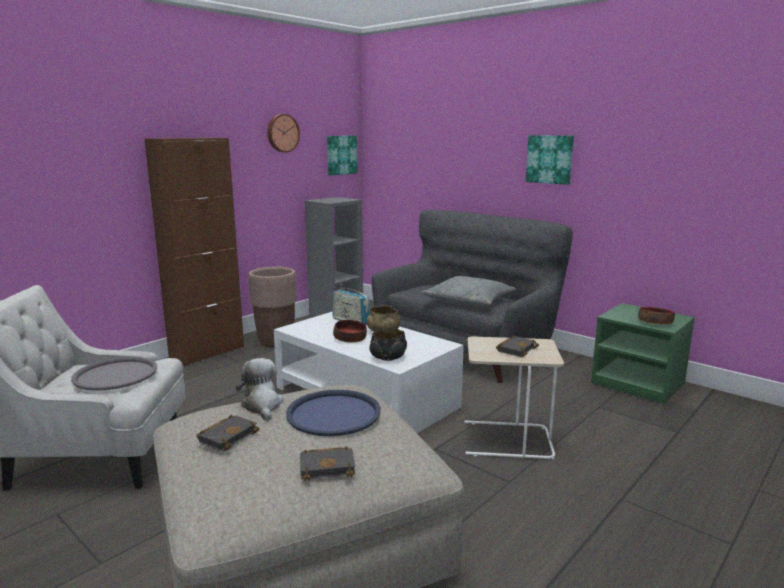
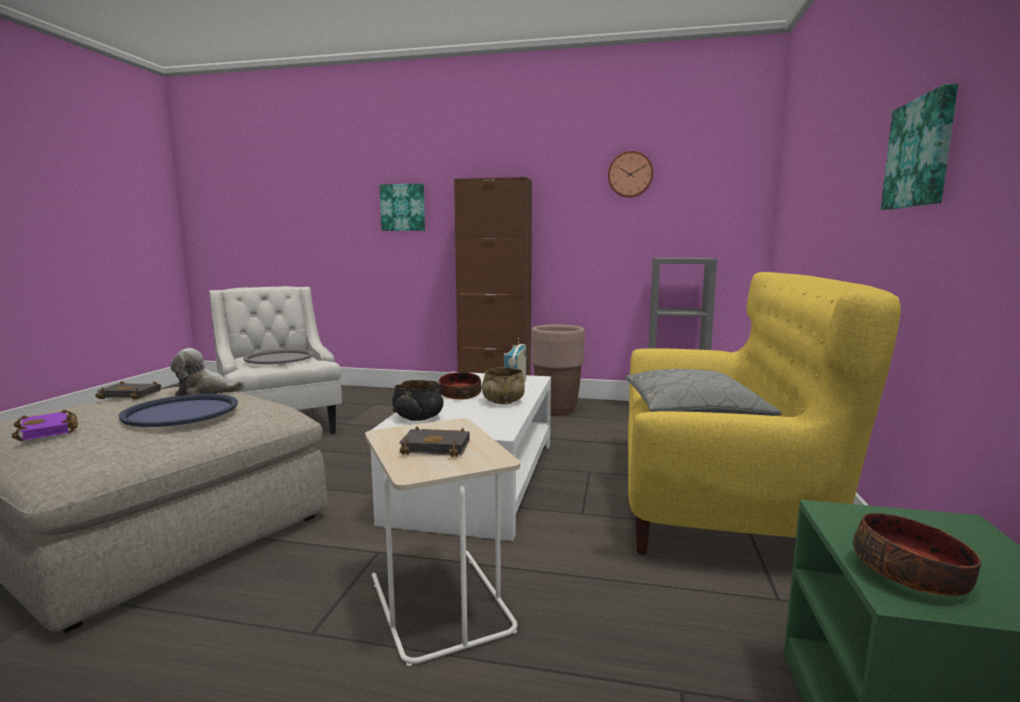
camera: 60 degrees right, 5 degrees down
(262, 405) = (205, 392): plush toy -> plush toy turned 135 degrees counterclockwise
(328, 466) = (49, 431): black book -> purple book
(341, 155) = (728, 202): picture -> picture (403, 207)
(466, 348) = (721, 499): grey sofa -> yellow sofa

